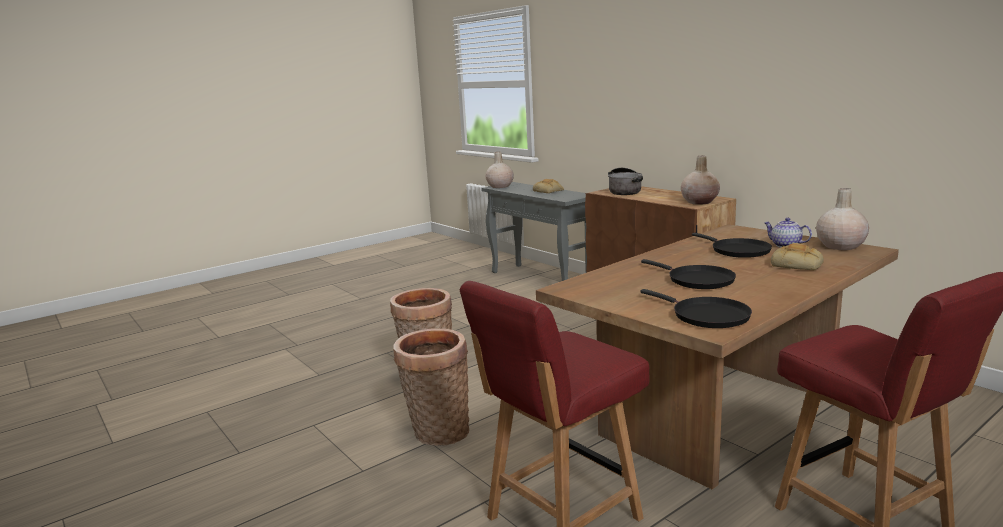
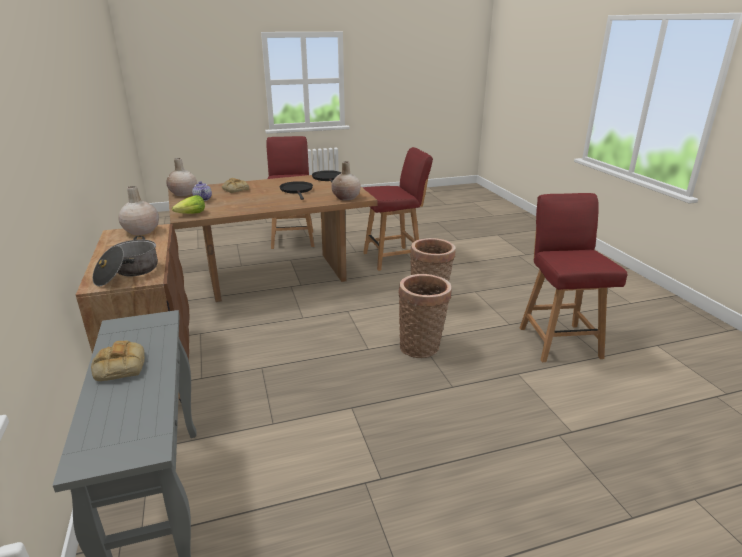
camera: 160 degrees left, 10 degrees up
(252, 417) = (559, 341): none -> red chair
(499, 186) = (136, 444): beige vase -> beige vase (346, 198)
(734, 232) = (191, 214): none -> lettuce
(737, 251) = (234, 201): black frying pan -> none

